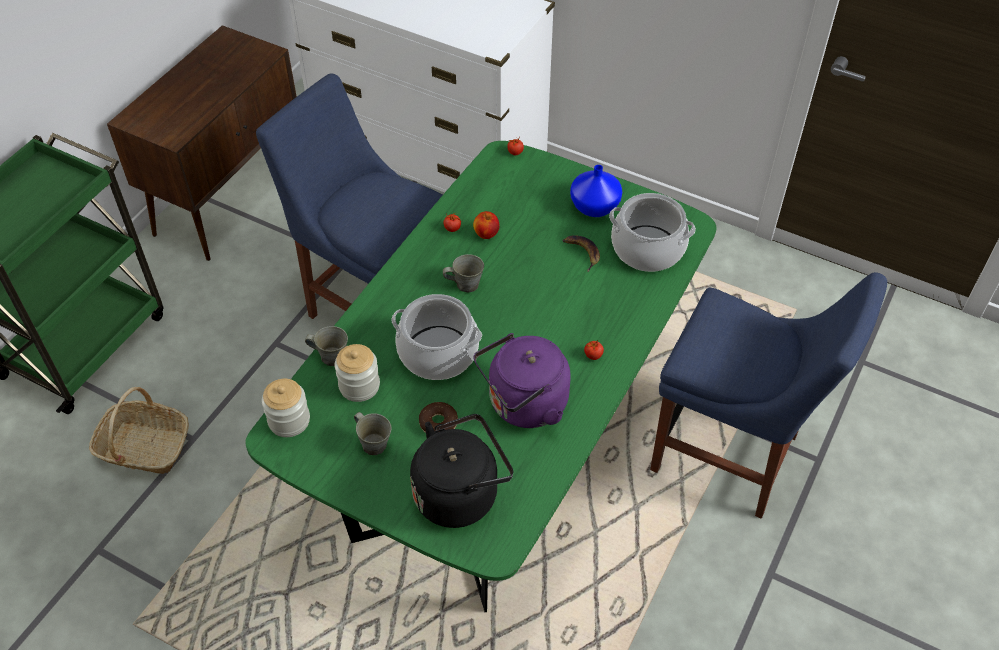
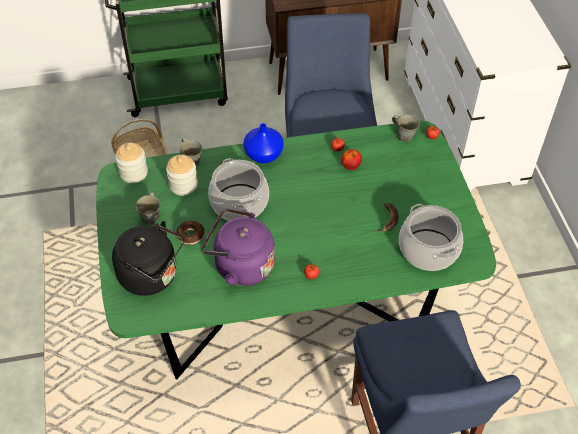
camera: 50 degrees right, 0 degrees up
(465, 284) = (302, 182): grey mug -> grey mug (404, 135)
(593, 207) = (431, 201): blue vase -> blue vase (263, 154)

